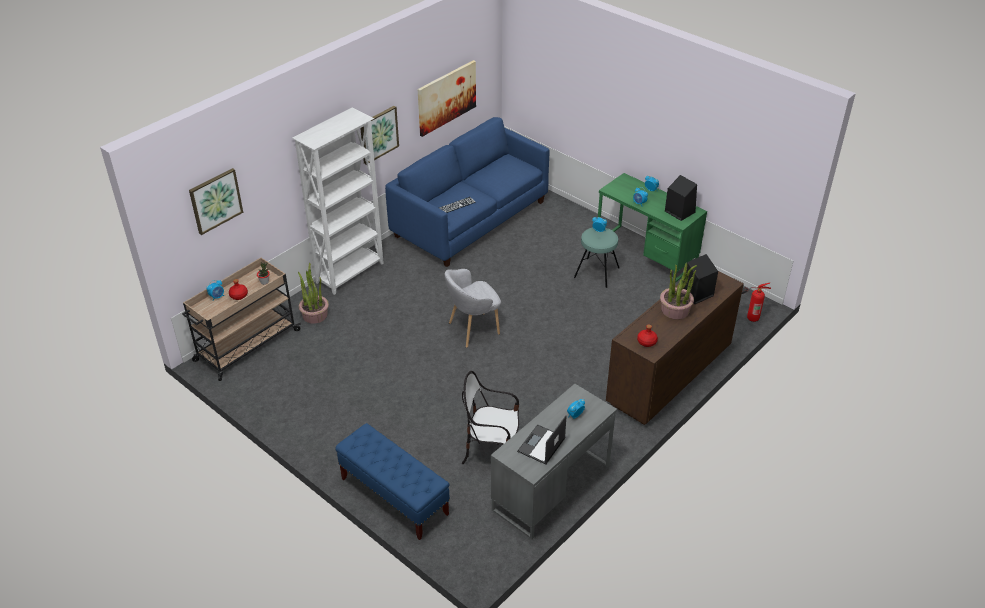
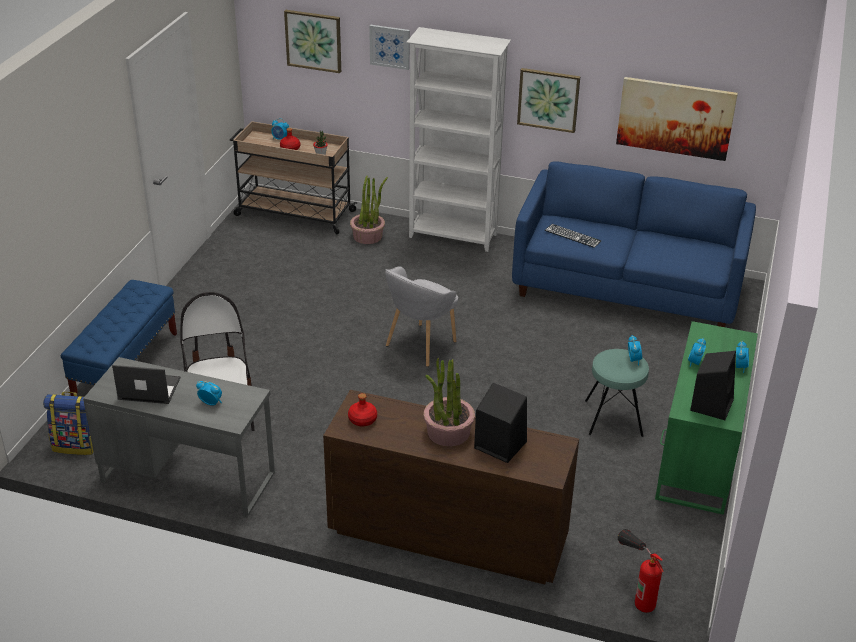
camera: 65 degrees right, 5 degrees down
(273, 166) = (390, 46): none -> picture
(472, 330) = (420, 345): grey armchair -> grey armchair turned 90 degrees counterclockwise
(480, 546) = (77, 445): none -> backpack

